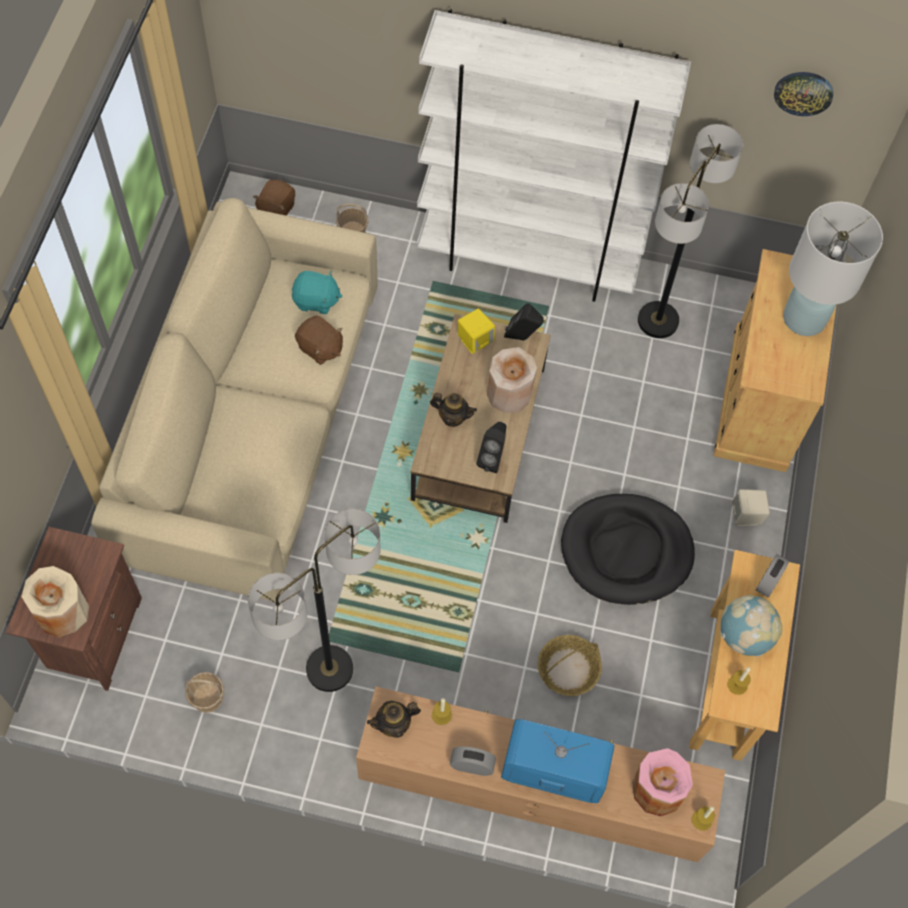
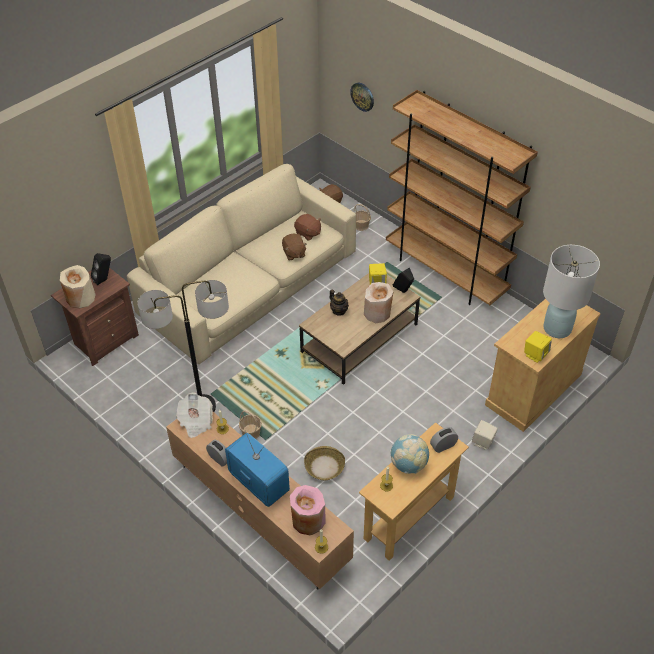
camera: 35 degrees right, 15 degrees down
(207, 697) = (134, 391): basket -> basket (251, 432)
(316, 301) = (308, 233): turquoise plush toy -> brown plush toy
(394, 724) = (195, 421): teapot -> newspaper
(492, 458) = (345, 337): black speaker -> black speaker (104, 280)
(528, 261) = (446, 273): white bookcase -> brown bookcase
(626, 551) = (399, 427): black dog bed -> none
(658, 320) = (500, 328): floor lamp -> none
(803, 92) = (598, 190): wall clock -> wall clock (362, 96)
(803, 376) = (535, 354): none -> yellow speaker

